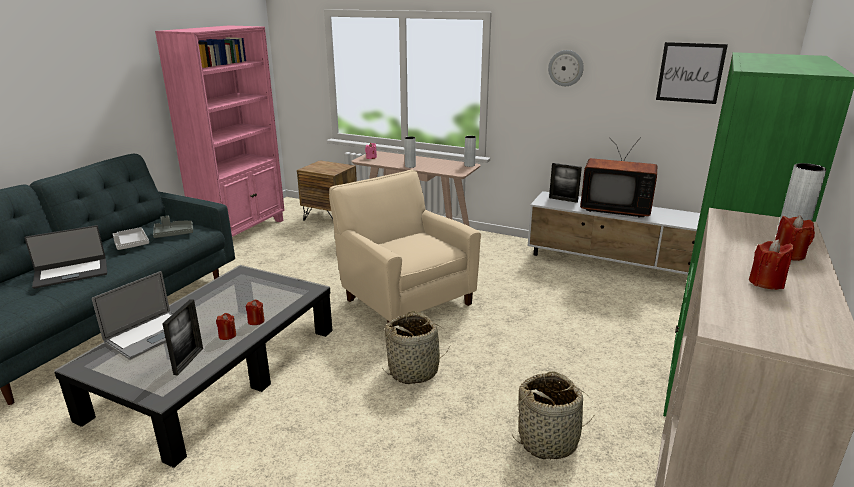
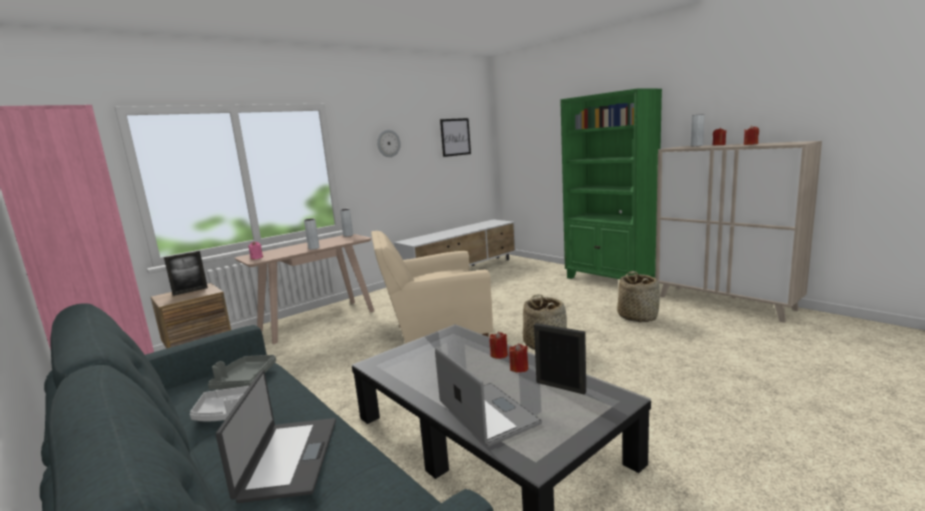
camera: 65 degrees left, 10 degrees down
(563, 199) = (418, 239): picture frame -> picture frame (190, 291)
(614, 209) = (451, 233): television -> none

